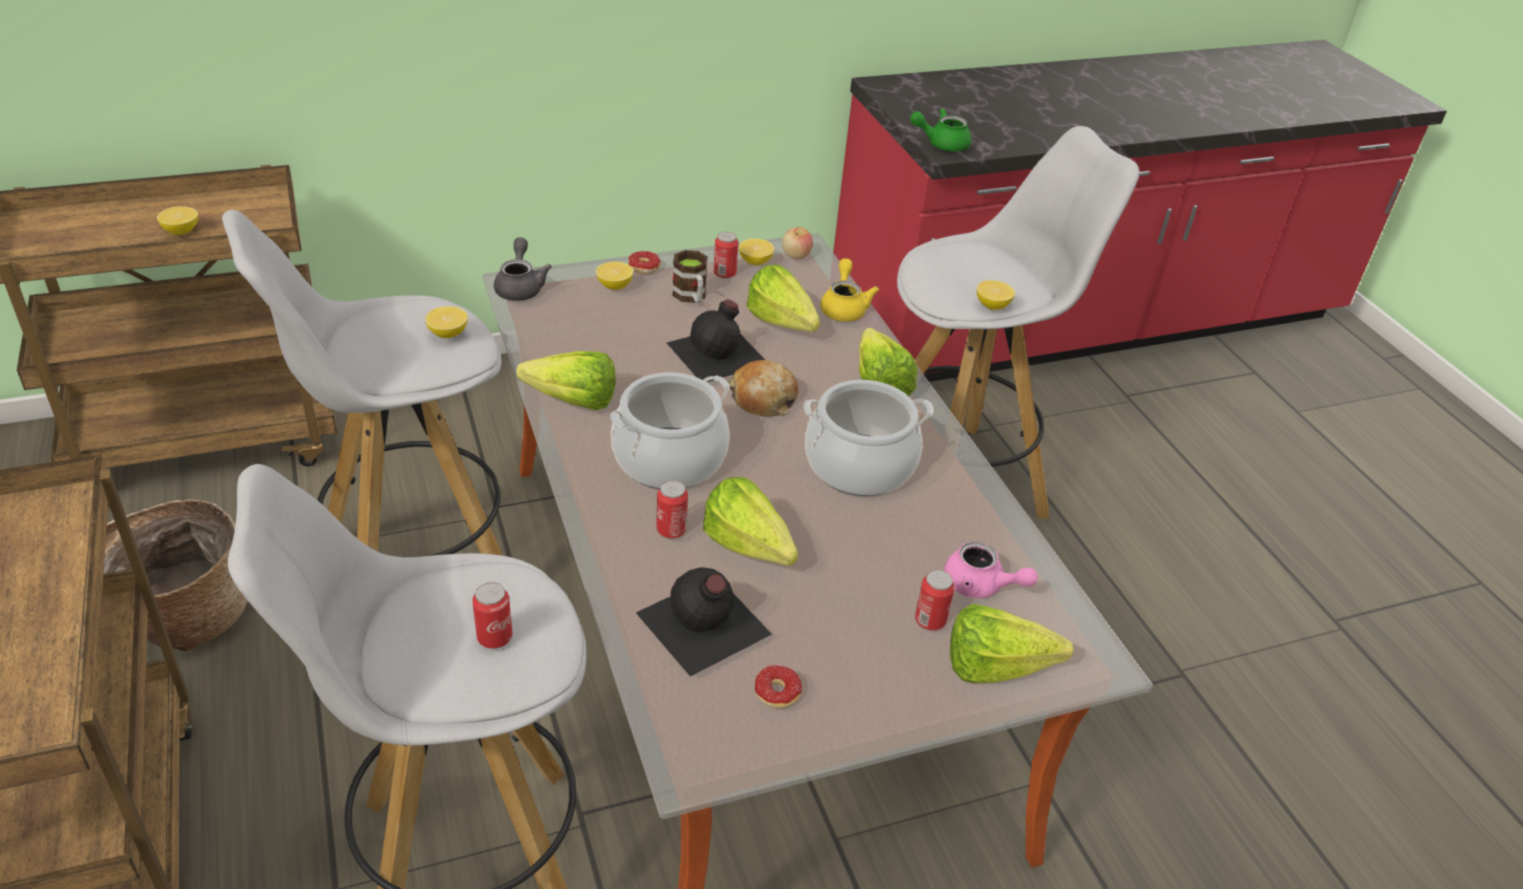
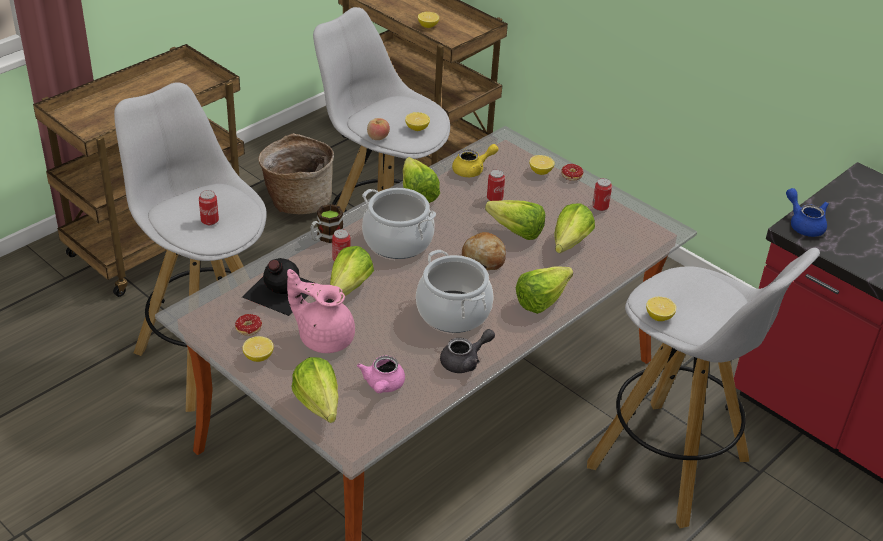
camera: 65 degrees right, 0 degrees up
(520, 287) = (504, 141): grey teapot -> grey teapot (465, 361)
(691, 297) = (559, 202): mug -> mug (325, 237)
(719, 353) = (512, 229): black bottle -> lettuce
(755, 262) = (627, 215): lemon -> lemon (258, 357)
(796, 256) = (655, 229): apple -> apple (377, 137)
(844, 307) = (615, 265): yellow teapot -> yellow teapot (473, 170)
(845, 611) = (324, 337): none -> pink teapot
(930, 620) = (339, 371): can -> can (494, 198)
(941, 144) = (804, 224): green teapot -> blue teapot

